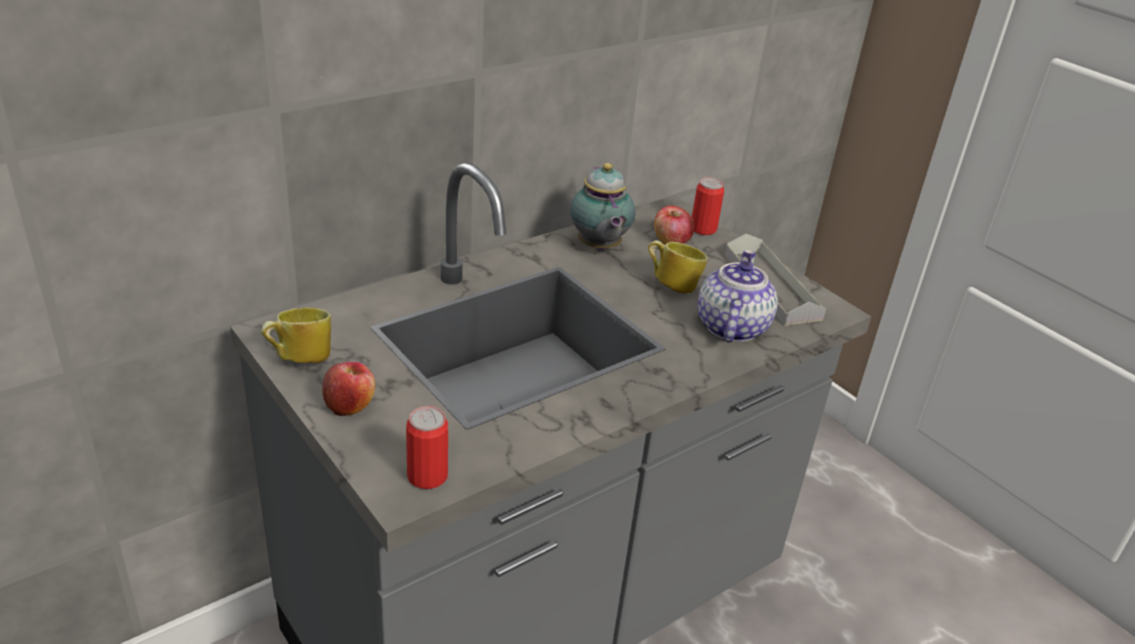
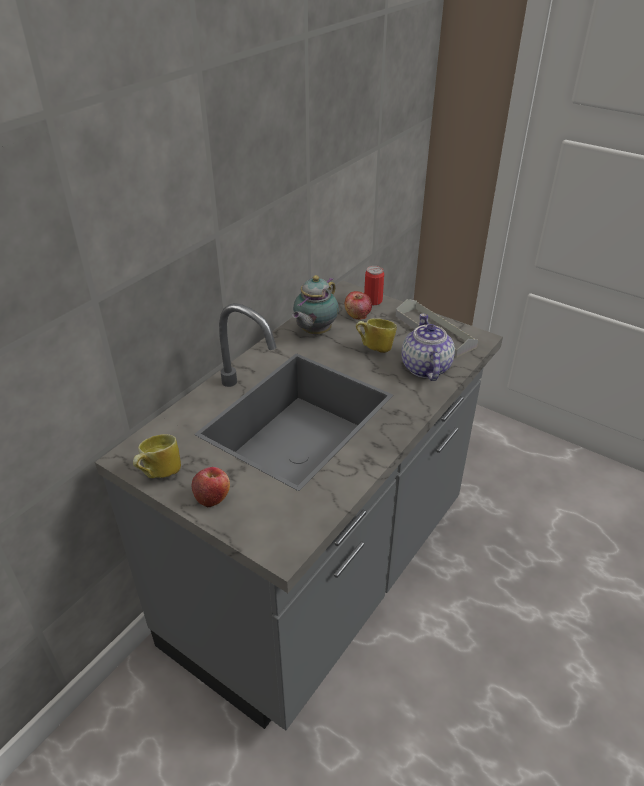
camera: 15 degrees left, 5 degrees up
(427, 476) = (292, 533): can -> none
(598, 248) = (314, 332): teapot -> teapot turned 60 degrees clockwise

